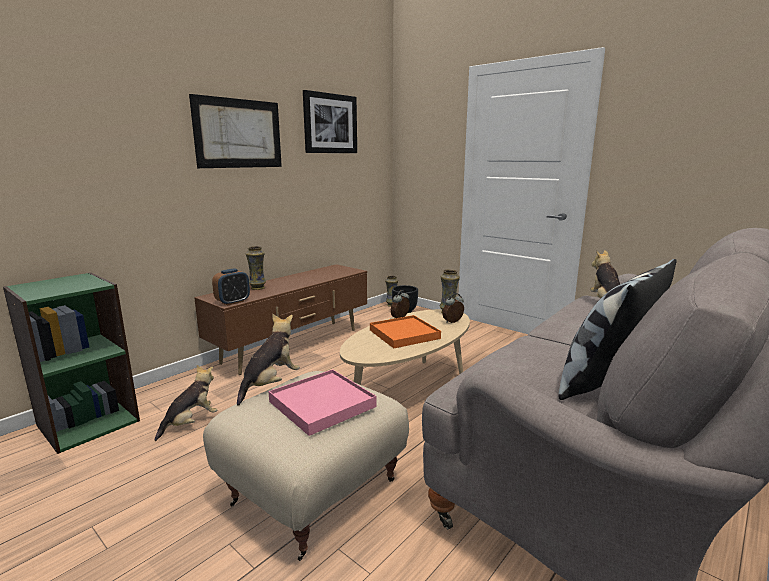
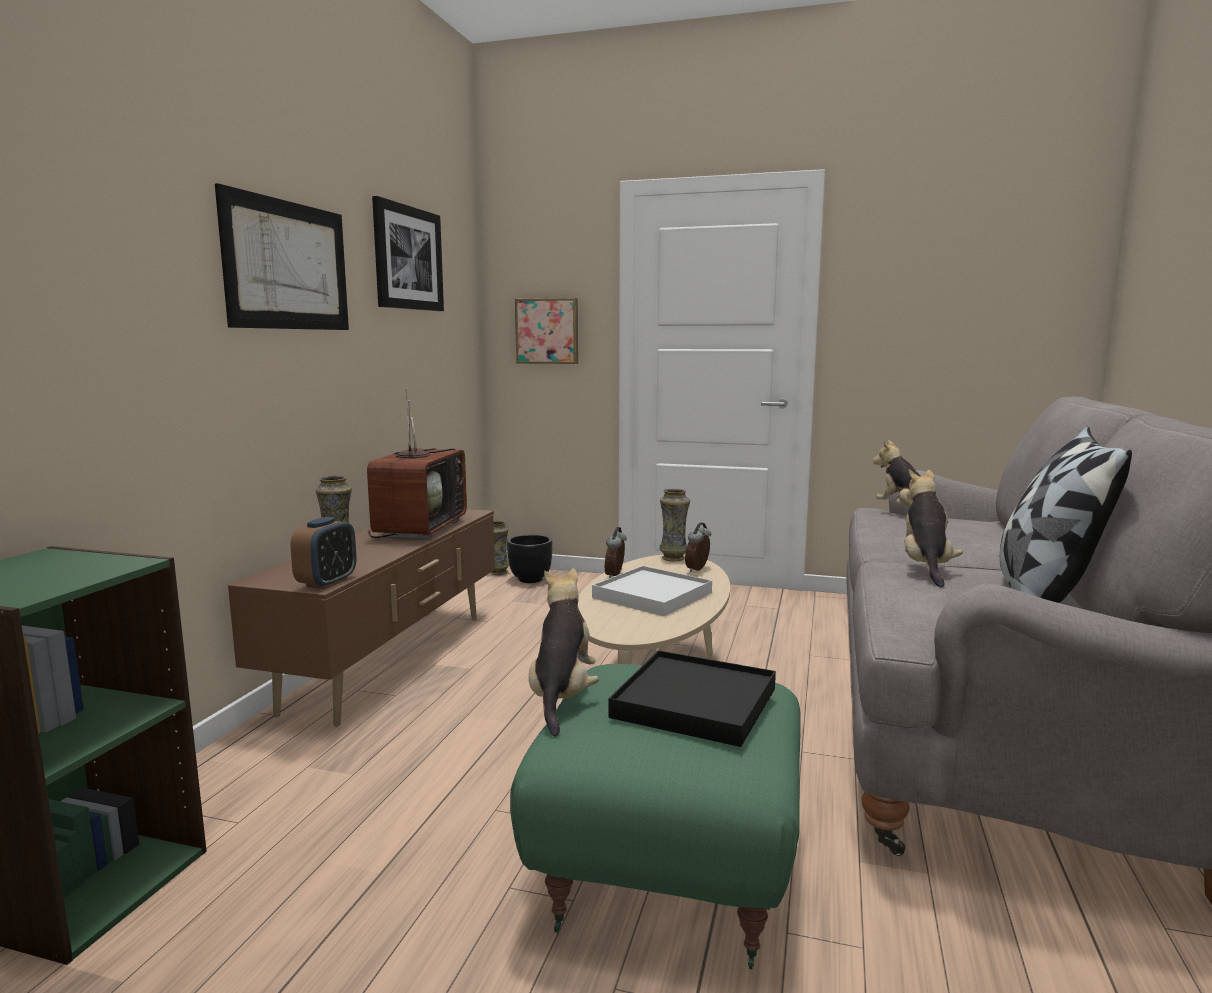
camera: 25 degrees left, 5 degrees down
(191, 423) = (326, 827): plush toy -> plush toy (925, 567)
(315, 277) = (419, 528): none -> television
(315, 492) = (670, 868): beige ottoman -> green ottoman
(322, 404) = (694, 703): pink tray -> black tray
(404, 334) = (652, 595): orange tray -> white tray
(425, 164) = (547, 331): none -> picture

